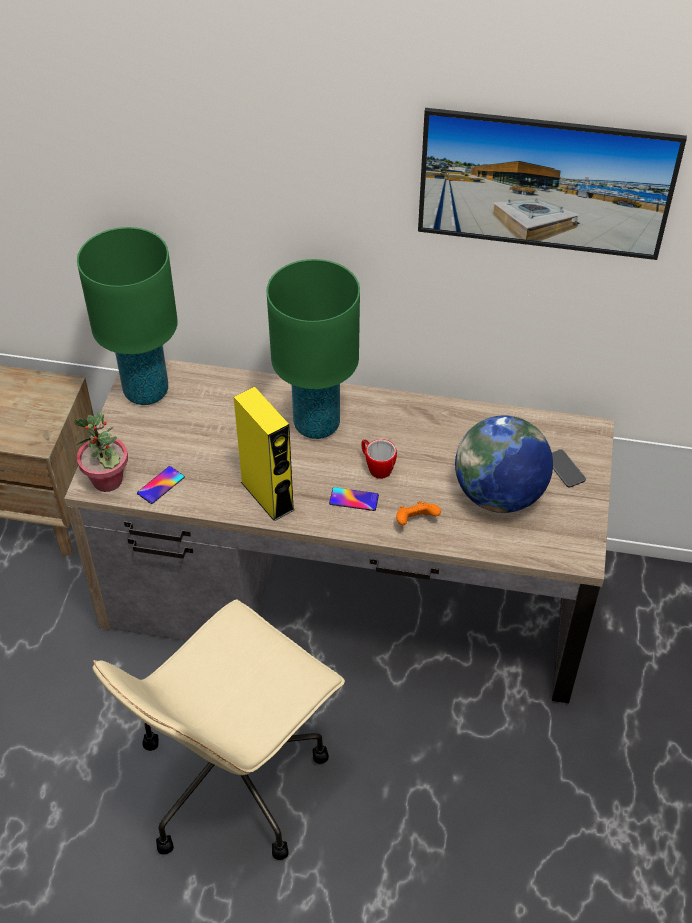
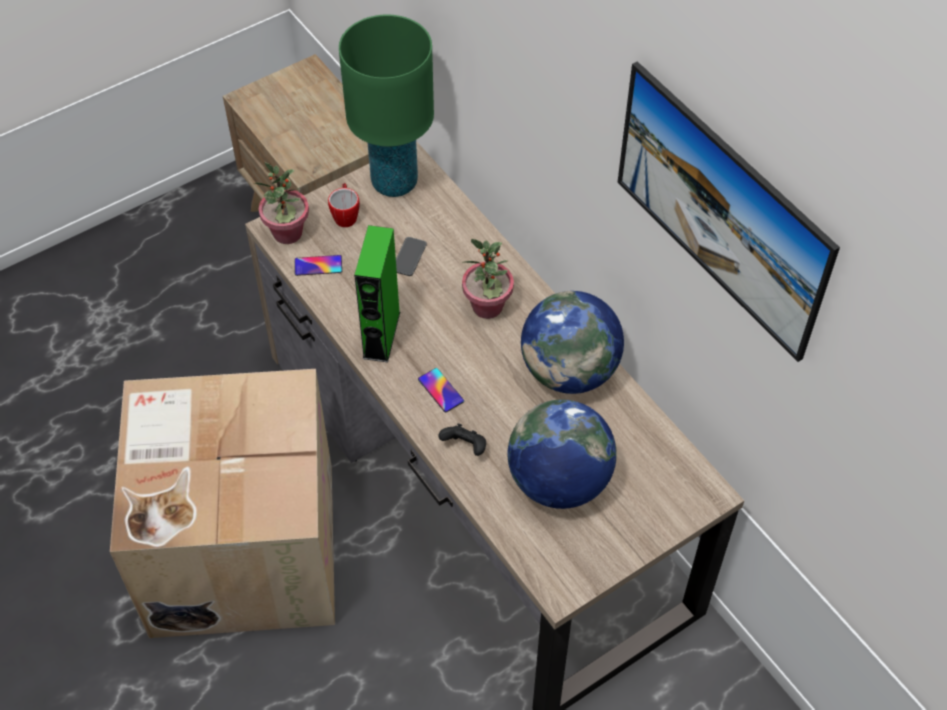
camera: 45 degrees right, 5 degrees up
(233, 776) = (241, 546): beige office chair -> cardboard box
(267, 496) = (381, 335): yellow speaker -> green speaker
(317, 424) = (487, 307): green table lamp -> potted plant
(376, 467) = (489, 379): mug -> mug (345, 215)
(415, 521) = (465, 447): orange game controller -> black game controller
(421, 424) = (569, 371): none -> globe
(564, 469) = (642, 506): phone -> phone (409, 257)

